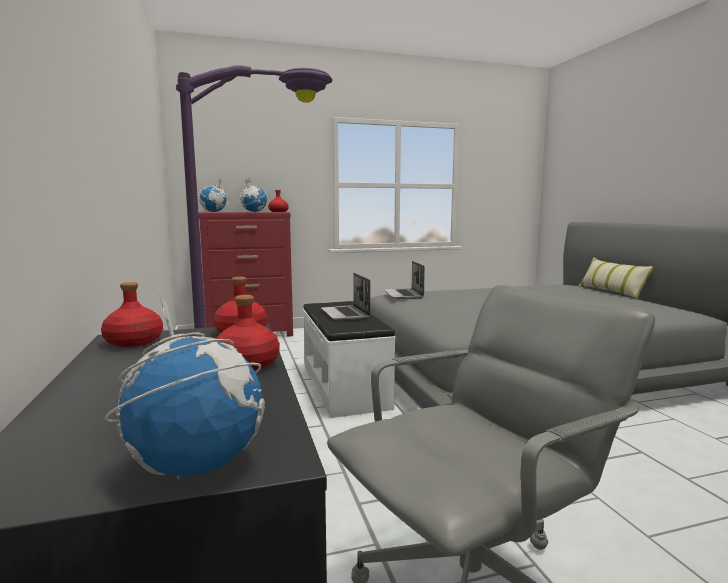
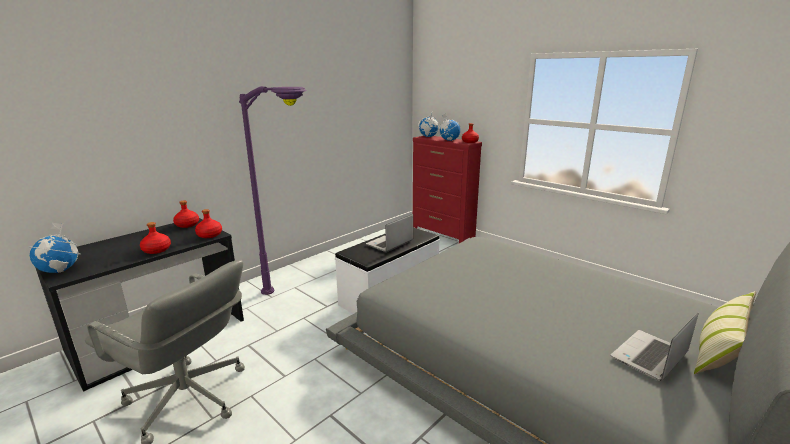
camera: 60 degrees right, 10 degrees up
(404, 295) = (478, 244): laptop -> laptop (650, 357)

